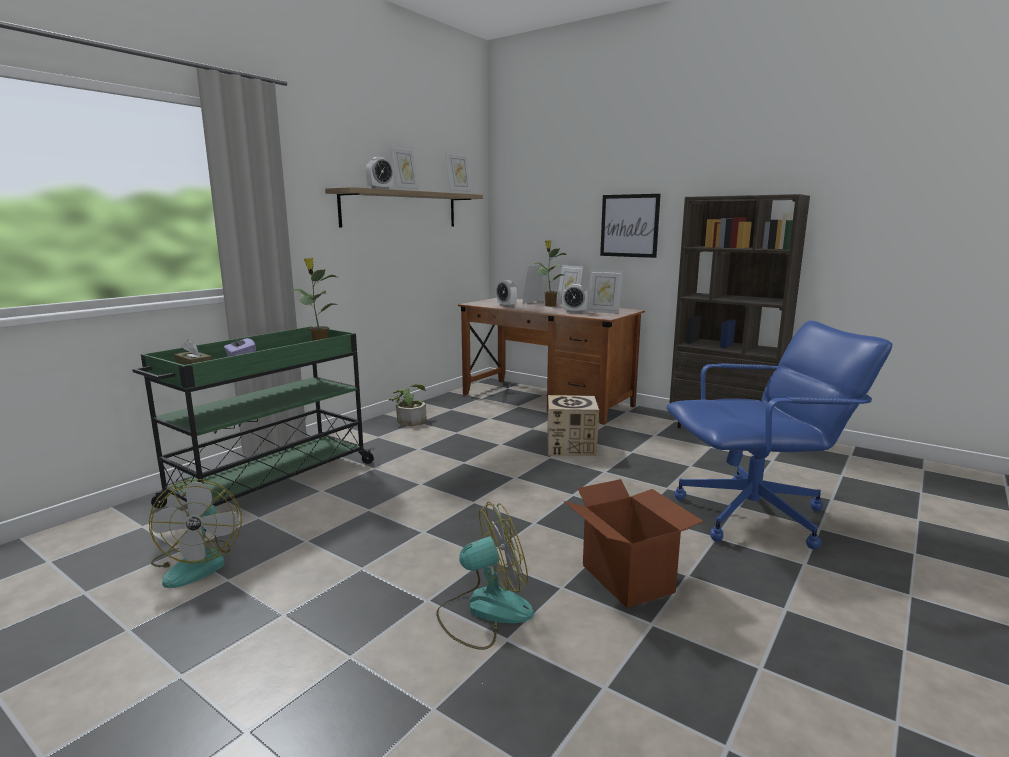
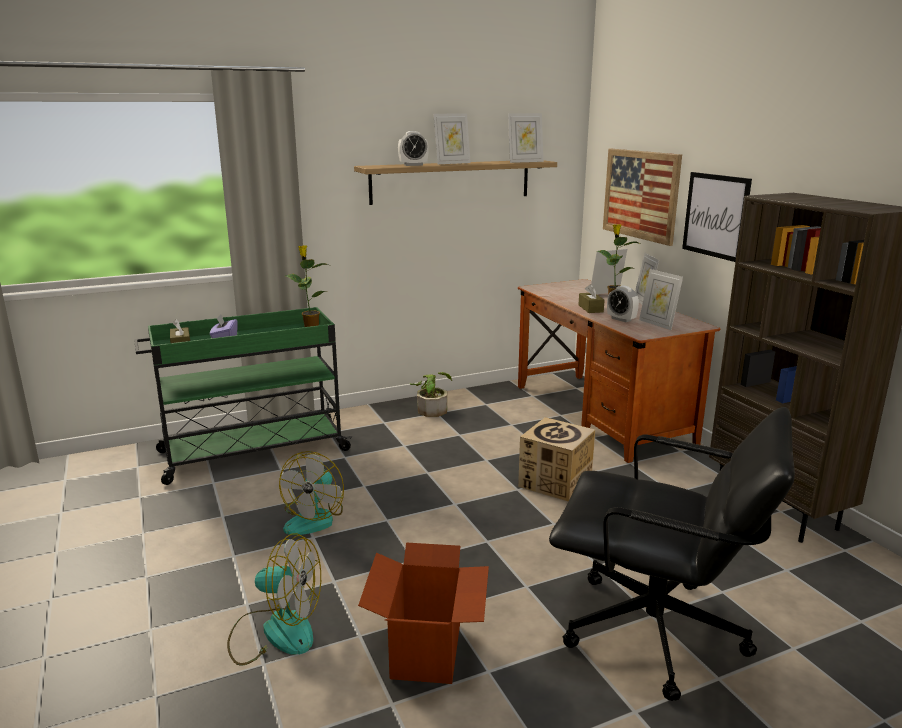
camera: 30 degrees right, 5 degrees up
(198, 563) = (140, 511): fan -> fan (315, 518)
(506, 306) = (562, 297): alarm clock -> none
(540, 309) = (590, 308): none -> brown tissue box
(552, 219) = (640, 194): none -> picture
(754, 516) = (655, 633): blue office chair -> black office chair

